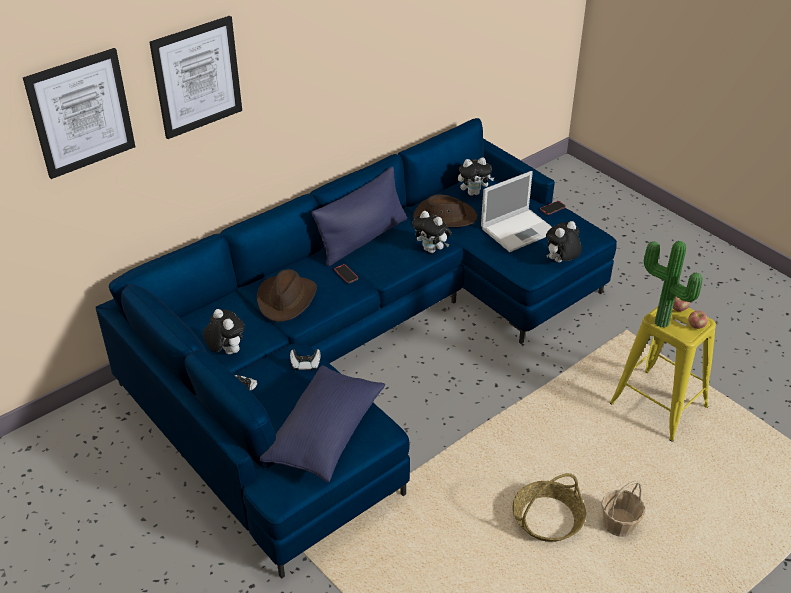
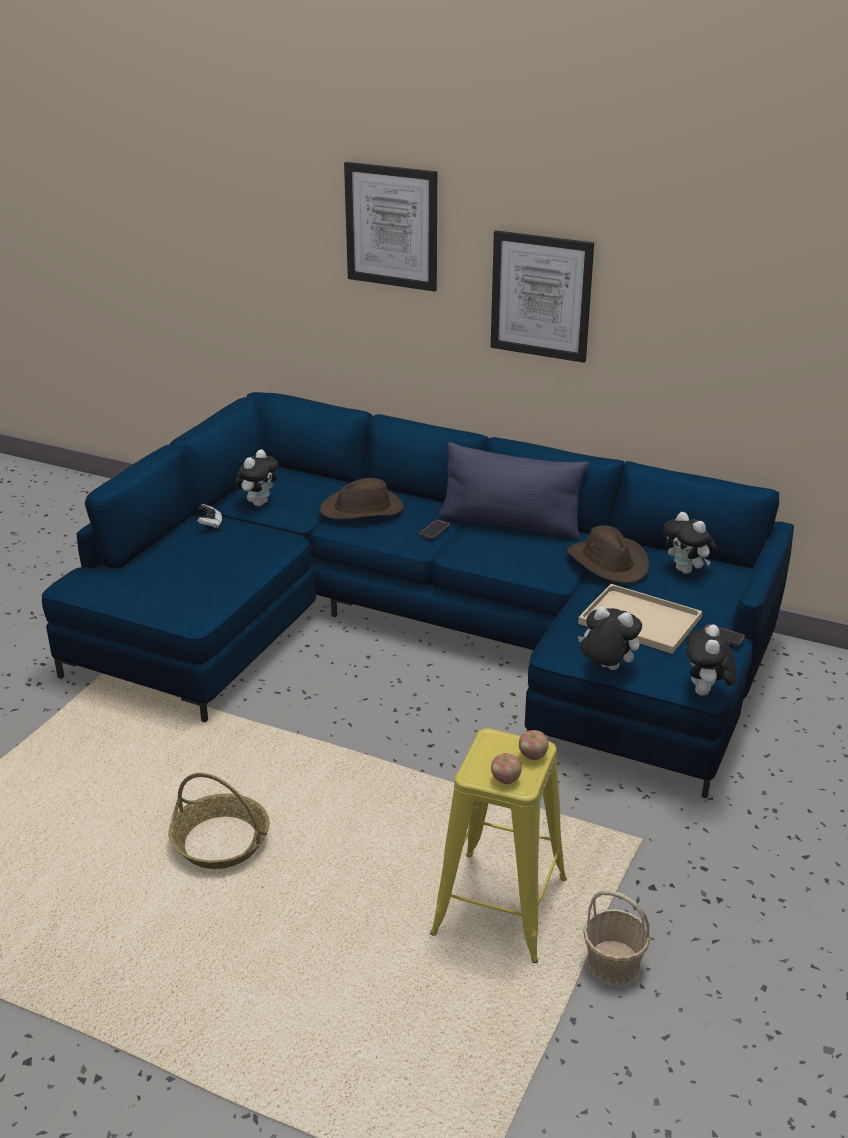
camera: 65 degrees right, 10 degrees down
(81, 113) = (272, 206): picture -> picture (541, 296)
(305, 365) = (267, 547): game controller -> none
(325, 434) = (167, 583): blue pillow -> none
(432, 250) = (534, 571): plush toy -> plush toy (706, 693)
(519, 229) = (642, 620): laptop -> beige tray
(619, 524) = (242, 911): basket -> basket (613, 964)
(660, 324) = (482, 744): potted plant -> none

